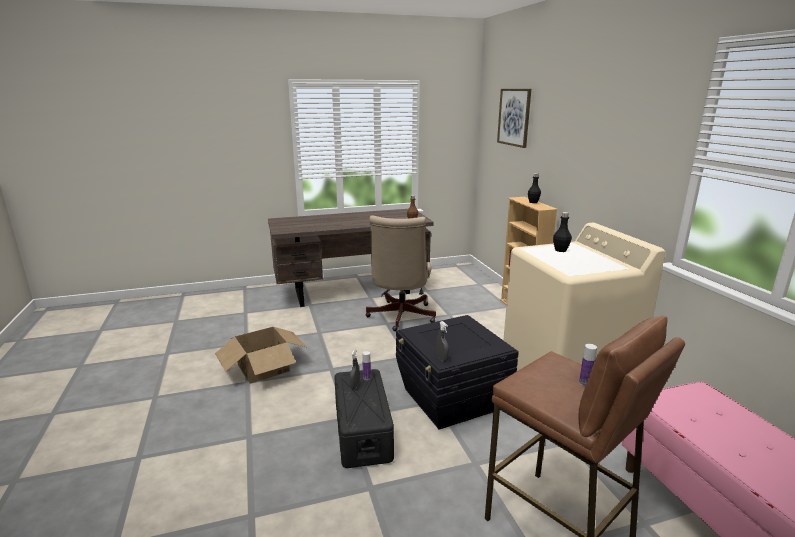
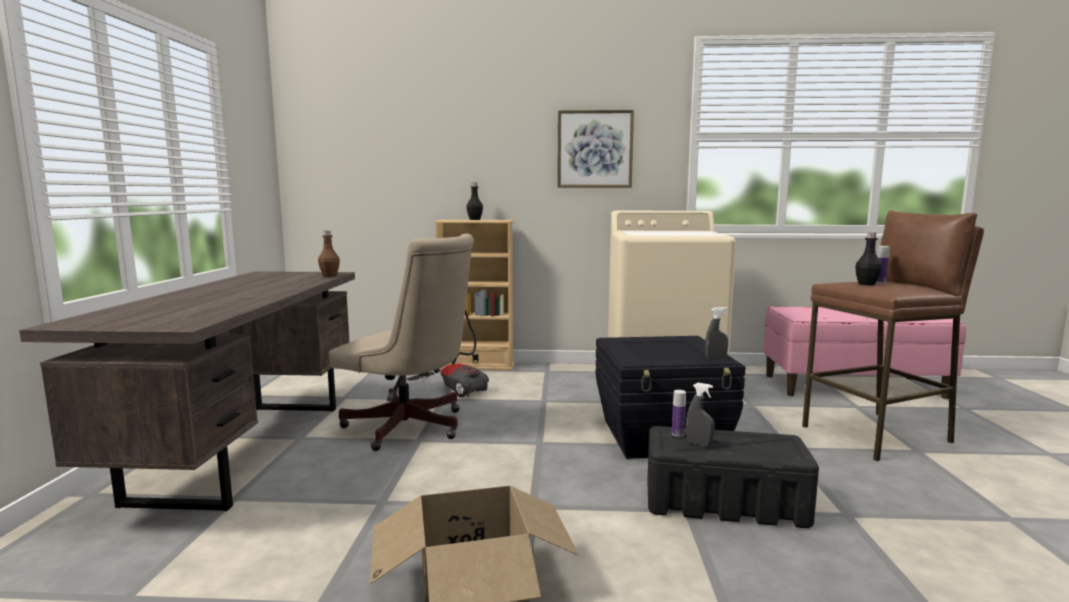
camera: 70 degrees left, 10 degrees down
(473, 313) = (455, 386): none -> vacuum cleaner
(514, 117) = (388, 118): picture -> picture (594, 149)
(560, 250) = (645, 232): black bottle -> black bottle (866, 284)

